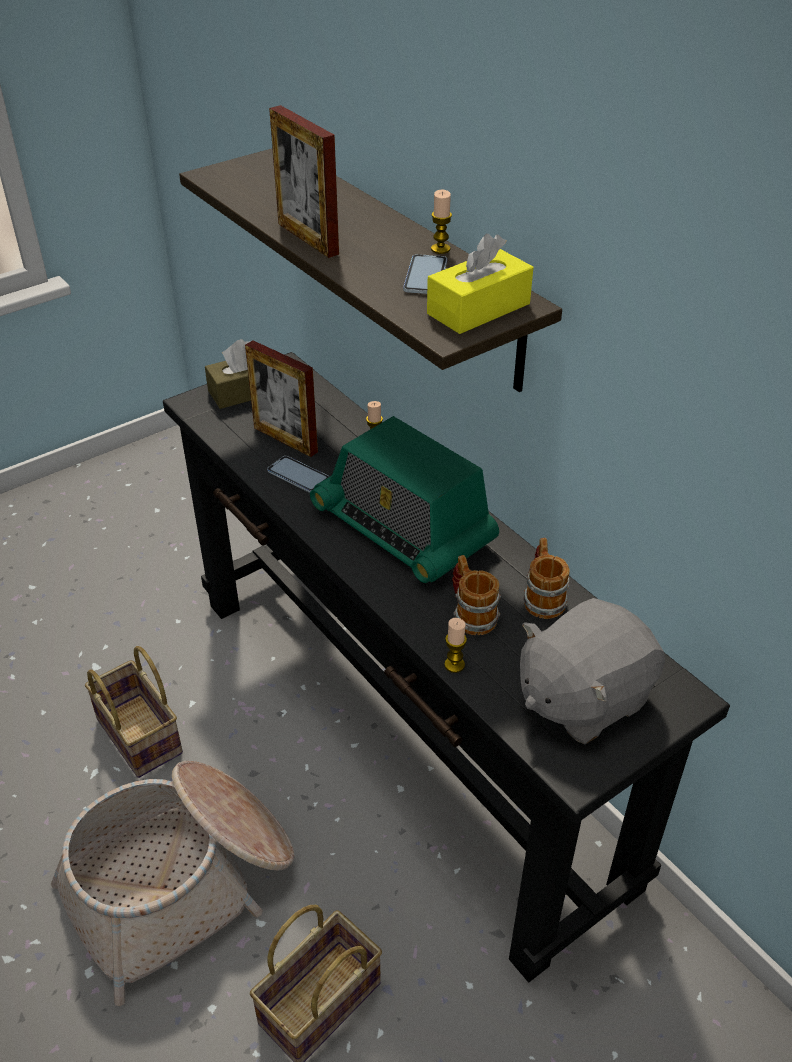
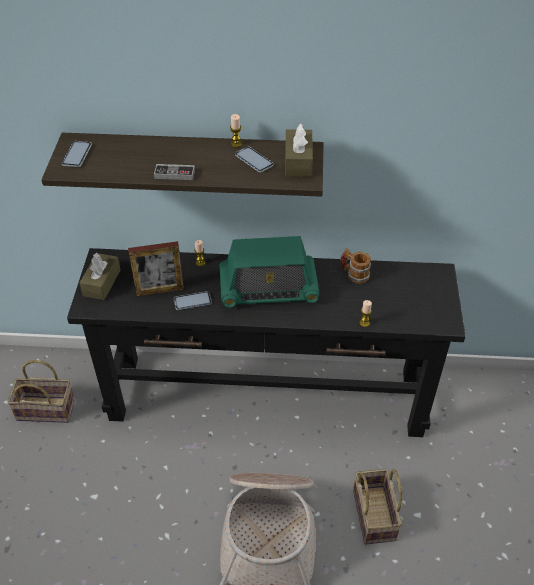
camera: 50 degrees left, 5 degrees up
(142, 736) = (165, 501): basket -> basket (47, 409)
(254, 170) = (77, 155): none -> phone
(308, 238) = (174, 174): picture frame -> game controller
(471, 613) = (341, 300): mug -> none
(478, 309) = (298, 161): yellow tissue box -> brown tissue box
(582, 698) = (415, 298): grey plush toy -> none

